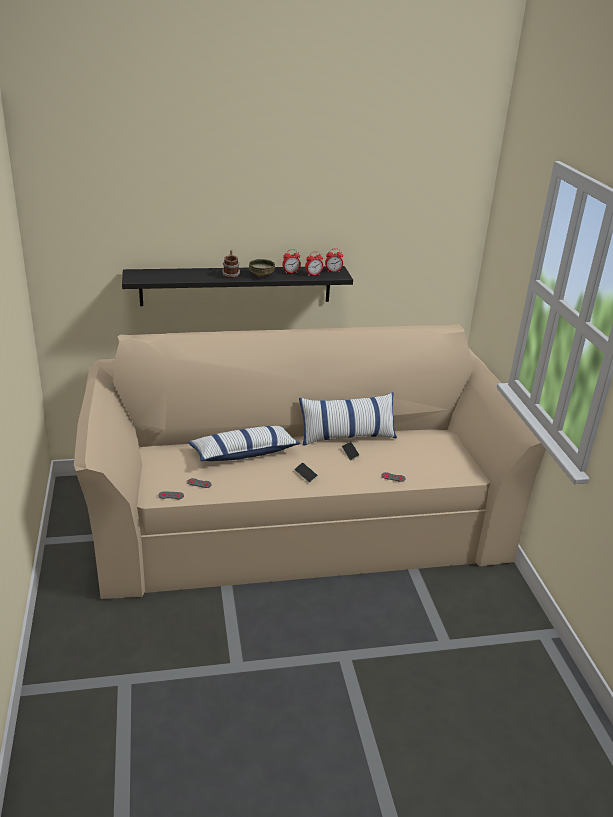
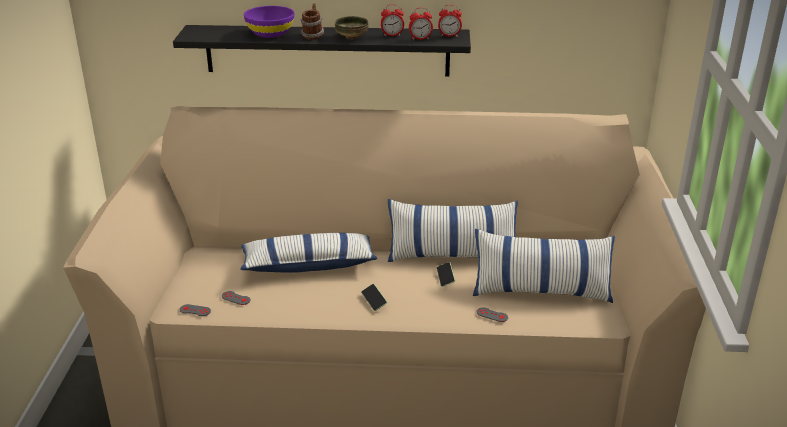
camera: 15 degrees right, 0 degrees up
(196, 274) = (270, 33): none -> purple bowl
(420, 456) = (541, 290): none -> pillow

